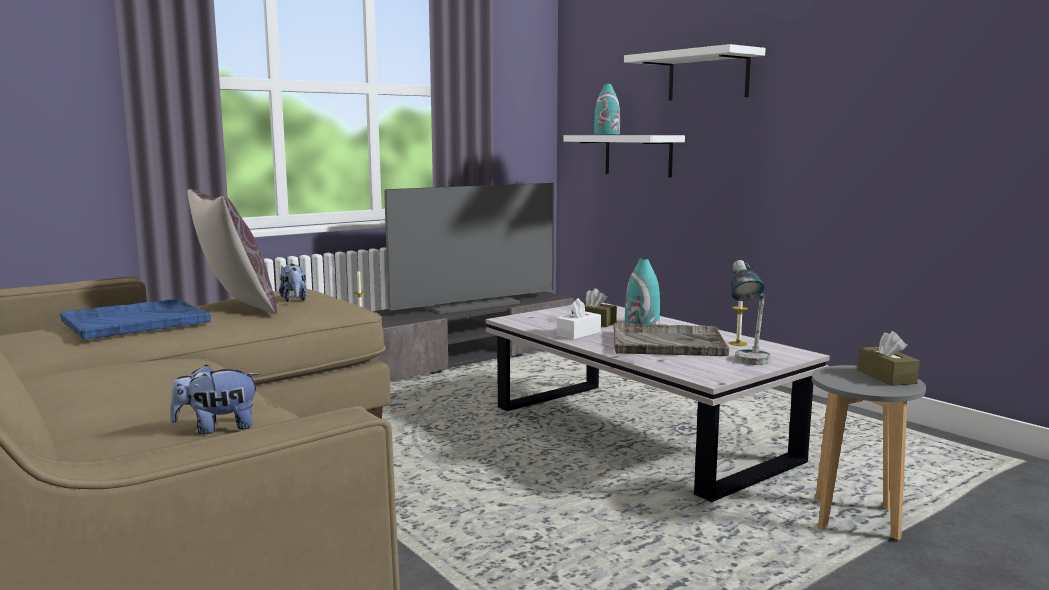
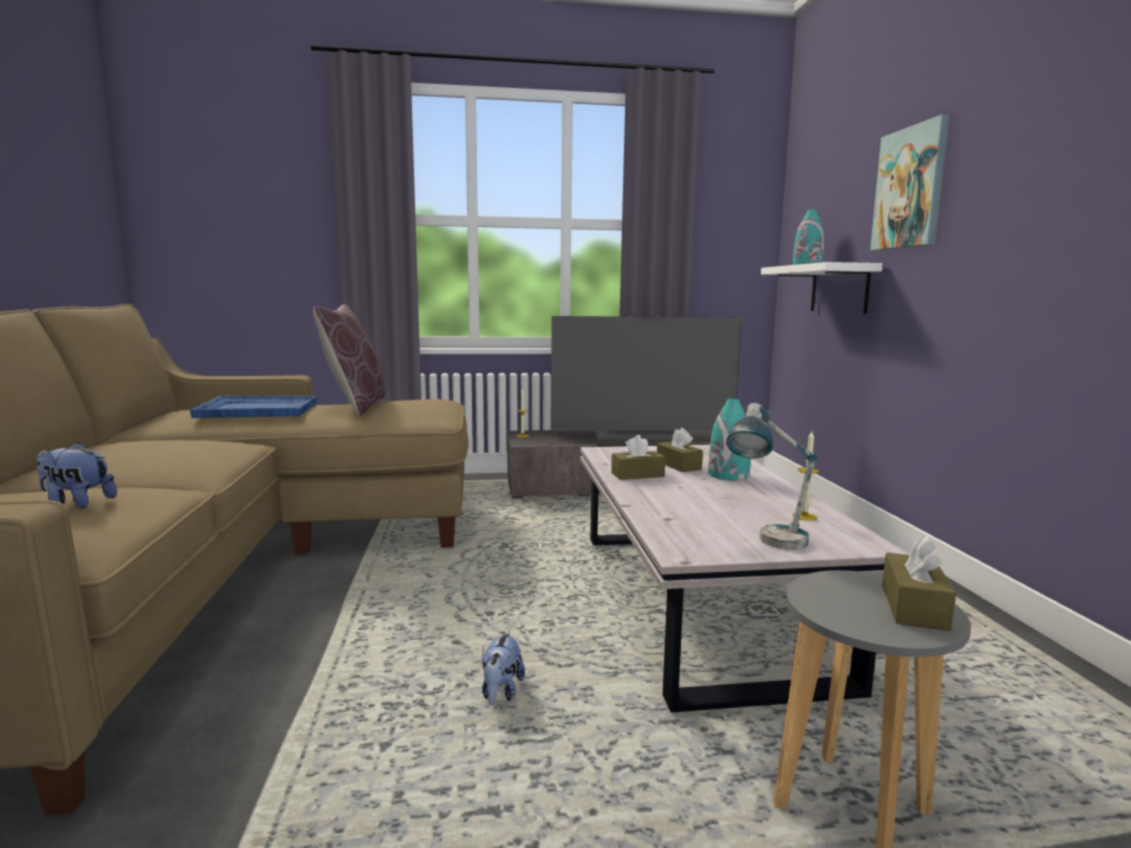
camera: 30 degrees right, 0 degrees up
(294, 299) = (402, 406): plush toy -> plush toy (501, 692)
(578, 334) = (637, 475): white tissue box -> brown tissue box
(666, 343) = (714, 500): grey tray -> none
(708, 76) = (910, 188): white shelf -> picture

